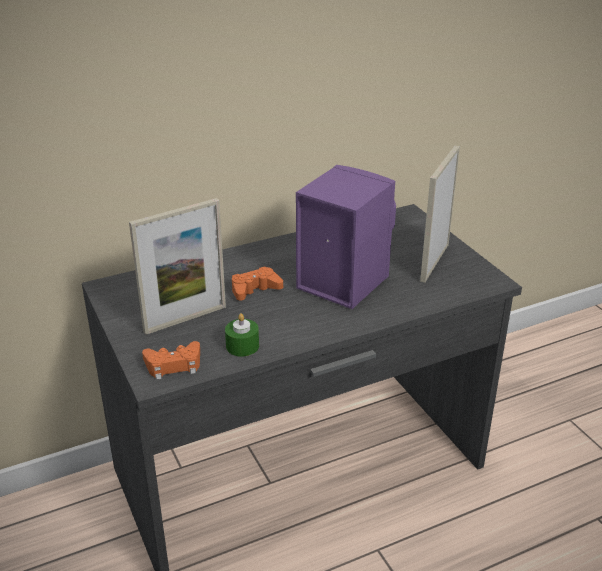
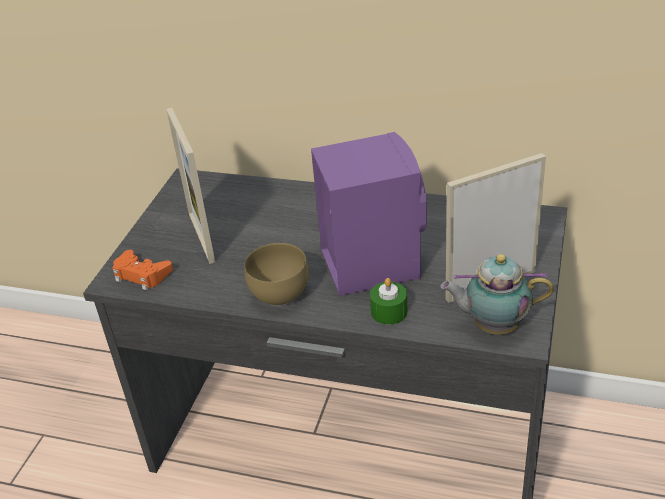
camera: 45 degrees right, 5 degrees up
(185, 319) = (201, 237): picture frame -> picture frame turned 60 degrees clockwise
(242, 346) = (208, 284): green candle -> green candle (389, 311)
(255, 289) = (288, 235): orange game controller -> none
(306, 328) = (277, 294): none -> brown bowl
(468, 283) = (493, 326): none -> teapot

